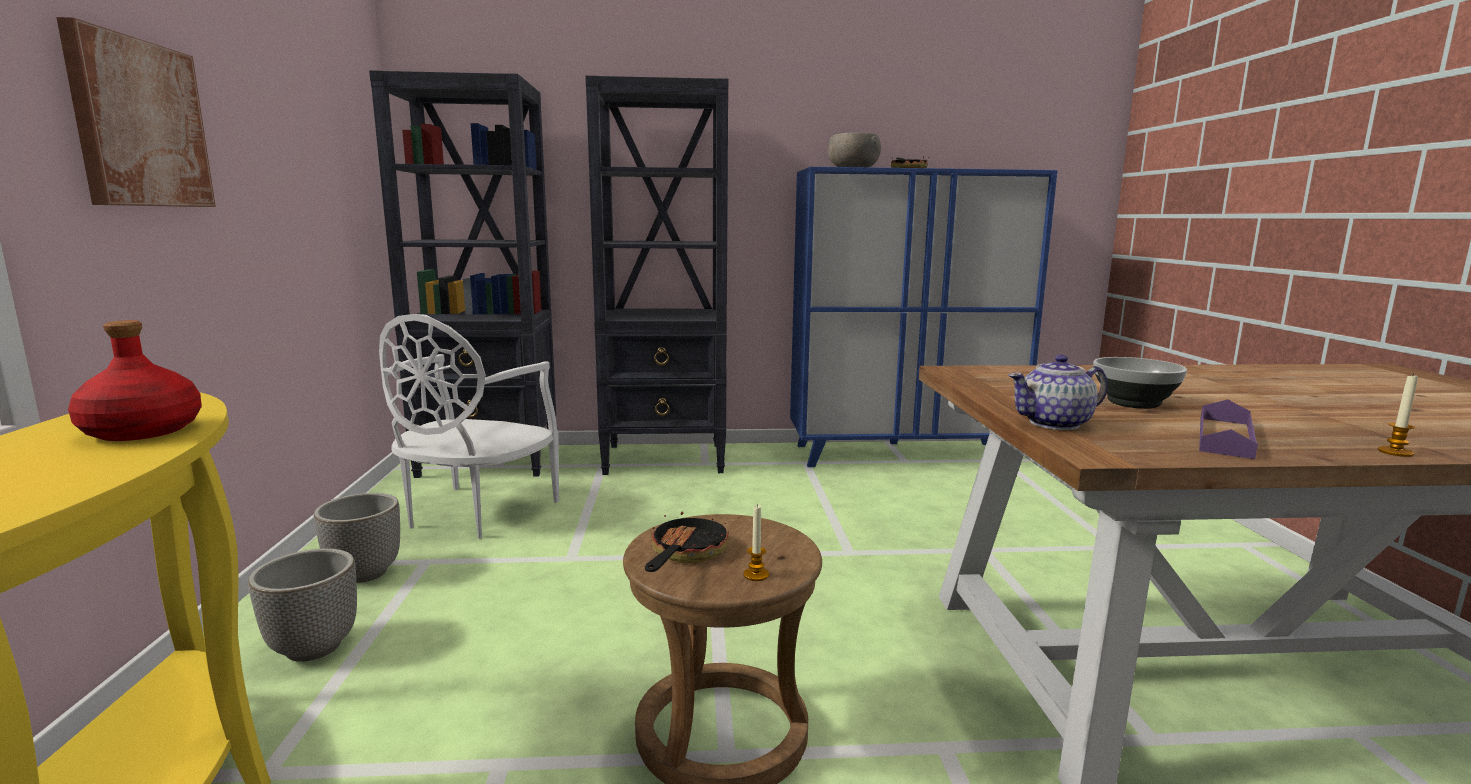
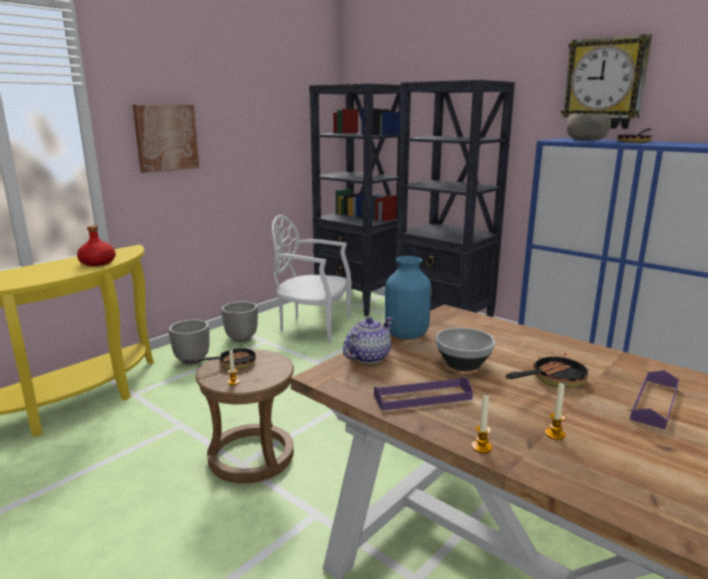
camera: 45 degrees right, 5 degrees up
(475, 513) = (313, 326): white chair -> white chair turned 45 degrees clockwise
(838, 105) = (604, 84): none -> wall clock
(998, 395) = (406, 334): none -> blue vase
(1055, 423) = (368, 357): teapot -> teapot turned 105 degrees clockwise
(1216, 393) = (552, 380): none -> frying pan
(1302, 387) = (654, 403): none -> purple tray
(1367, 425) = (555, 434): none -> candle

